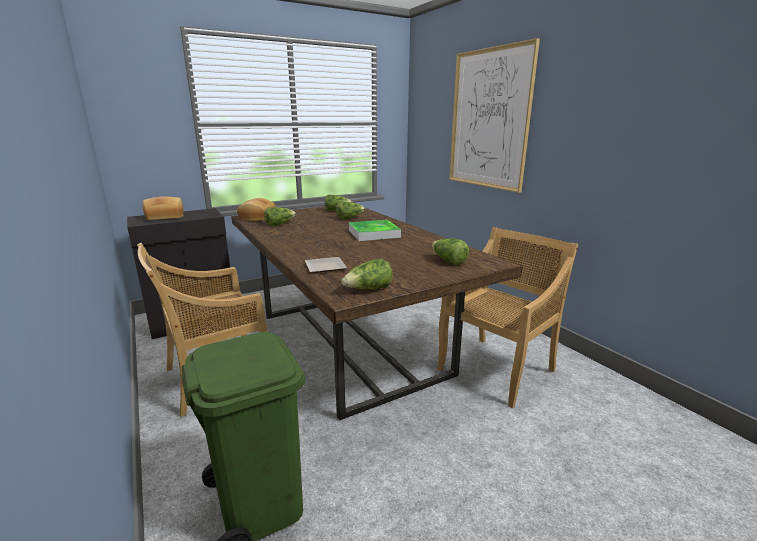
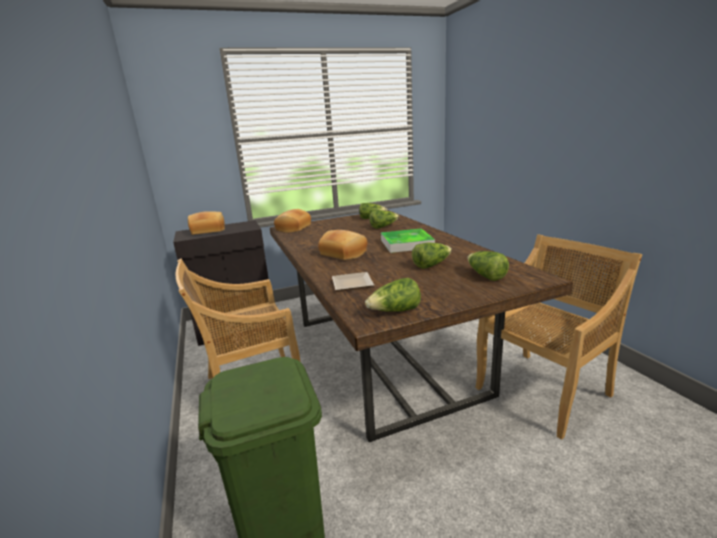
camera: 10 degrees right, 0 degrees up
(279, 224) = (313, 235): lettuce -> lettuce (431, 265)
(314, 241) = (344, 253): none -> bread
(489, 120) = (532, 116): picture -> none

